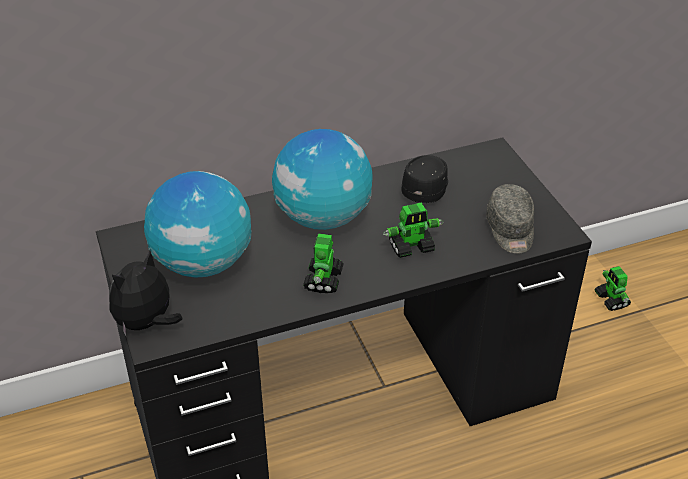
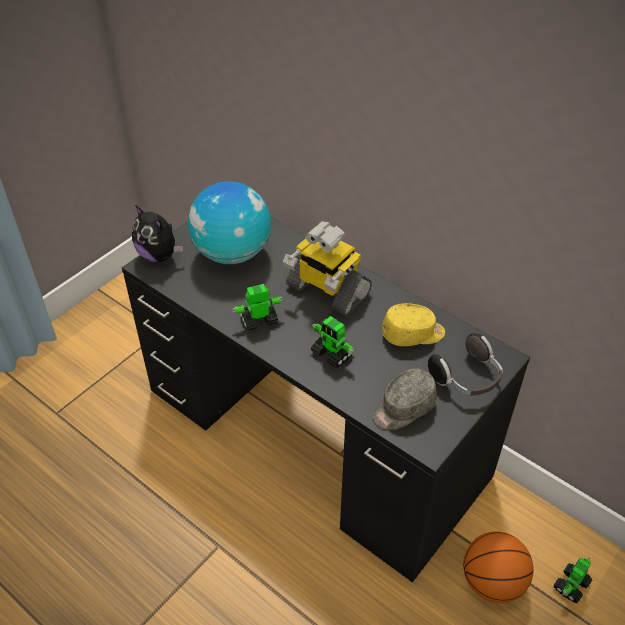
camera: 60 degrees right, 5 degrees up
(146, 323) = (159, 255): plush toy -> plush toy turned 150 degrees counterclockwise
(323, 217) = (326, 291): globe -> toy robot
(426, 187) = (413, 334): black cap -> yellow cap
(502, 180) = (467, 378): none -> headphones
(583, 345) = (492, 581): none -> basketball

